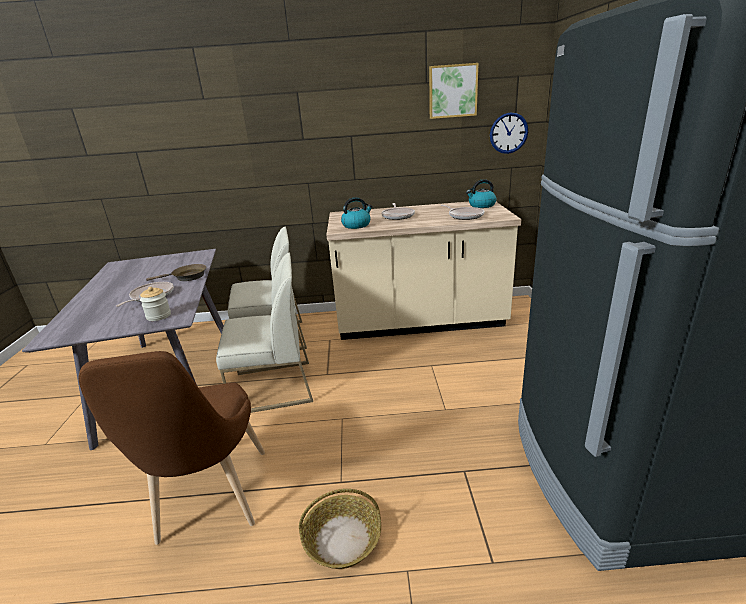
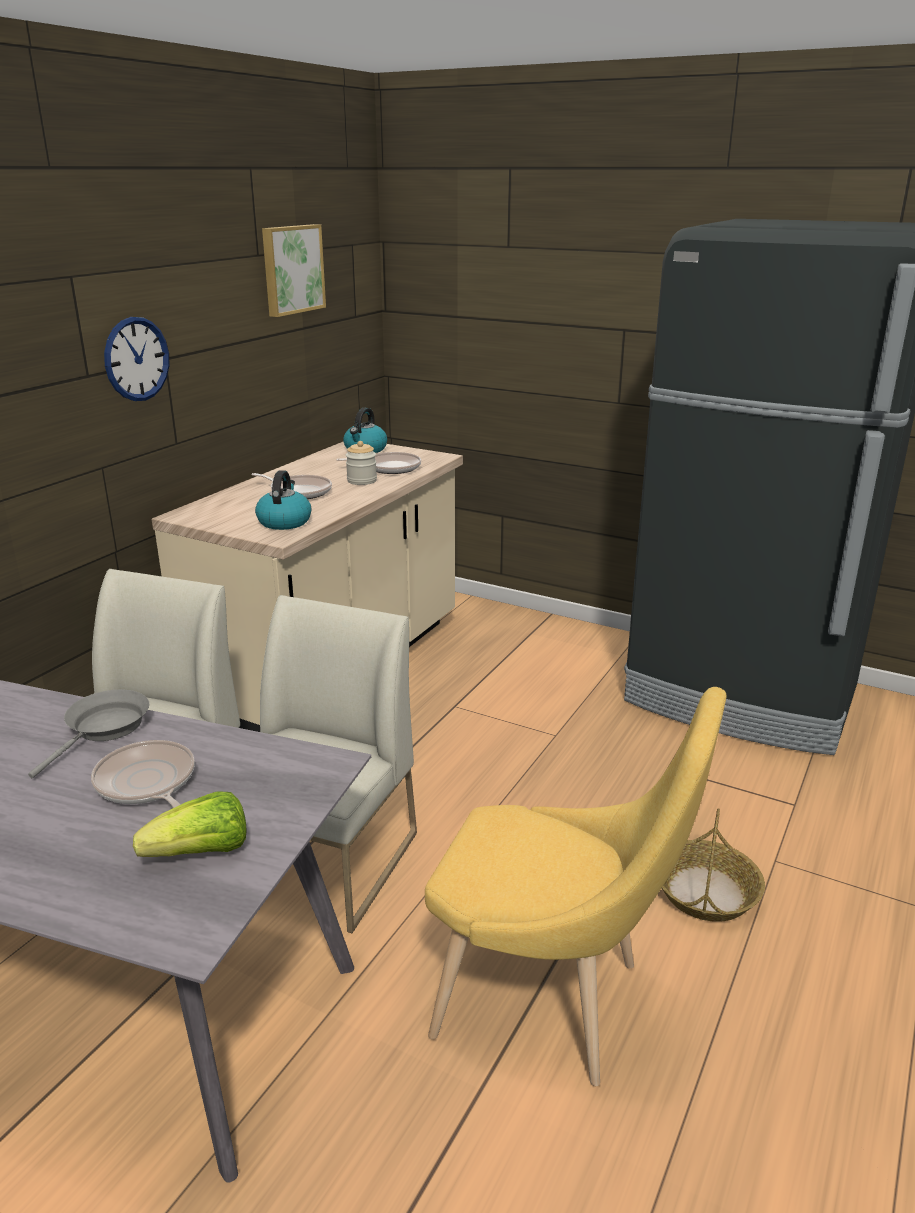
camera: 60 degrees left, 0 degrees up
(103, 321) = (201, 853): none -> lettuce
(158, 316) = (281, 783): jar -> jar (362, 481)
(187, 277) = (104, 729): brown frying pan -> grey frying pan
(211, 502) = (552, 1002): brown chair -> yellow chair
(508, 133) = (353, 332): wall clock -> wall clock (136, 359)

